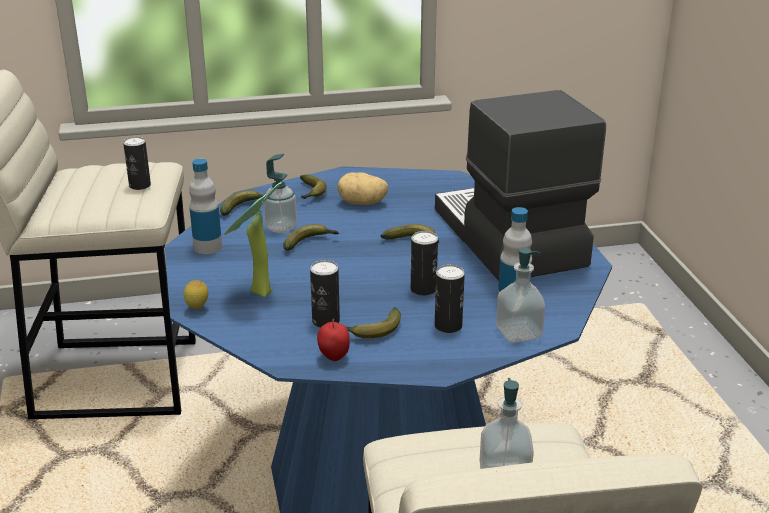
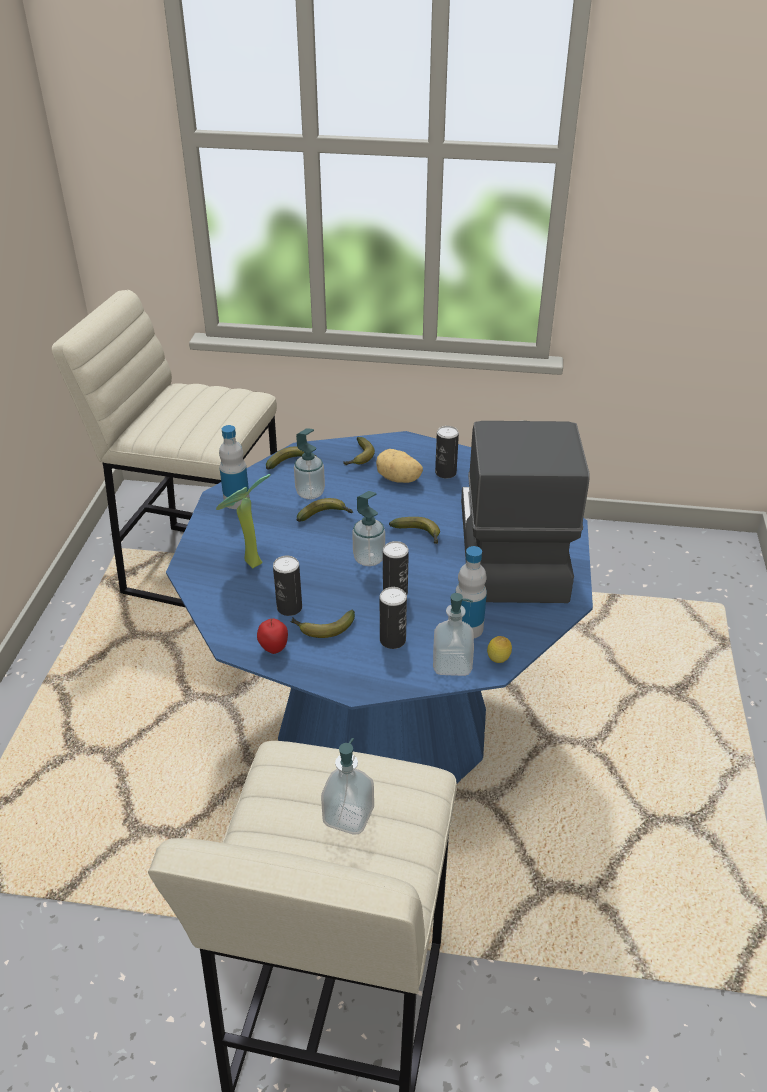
camera: 20 degrees right, 10 degrees up
(140, 185) = (221, 417): can -> can (445, 473)
(197, 309) = (192, 567): lemon -> lemon (498, 661)
(378, 268) = (369, 559): none -> soap dispenser

